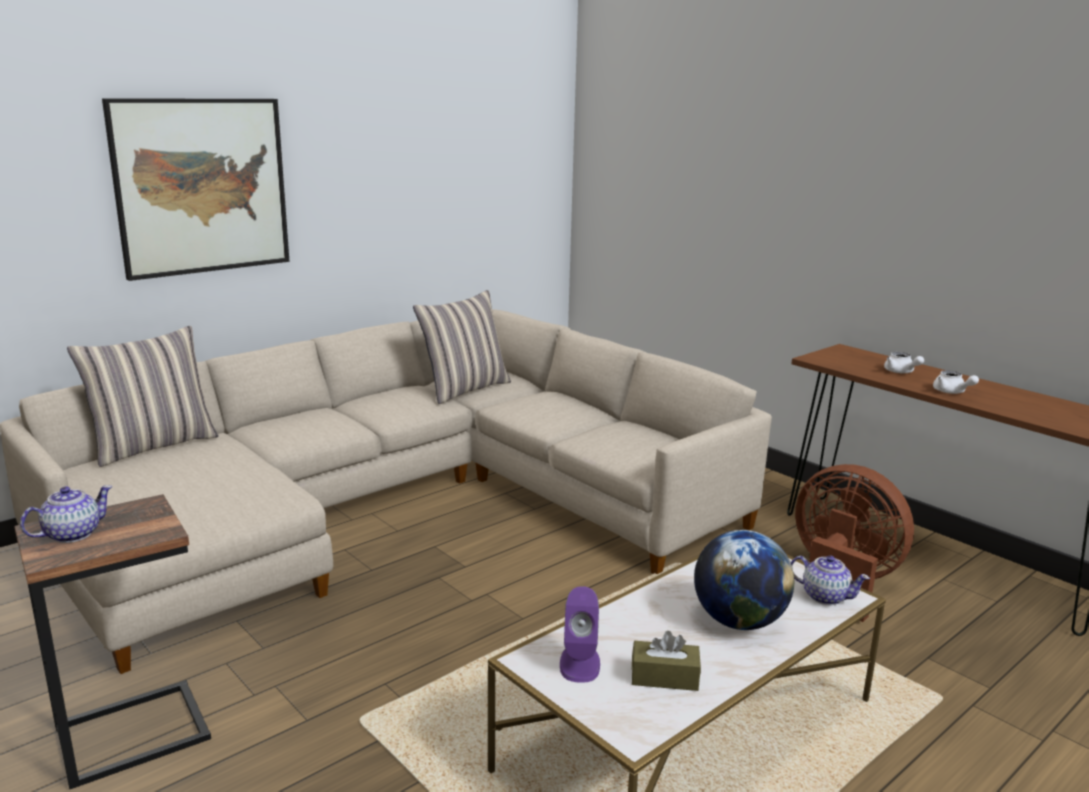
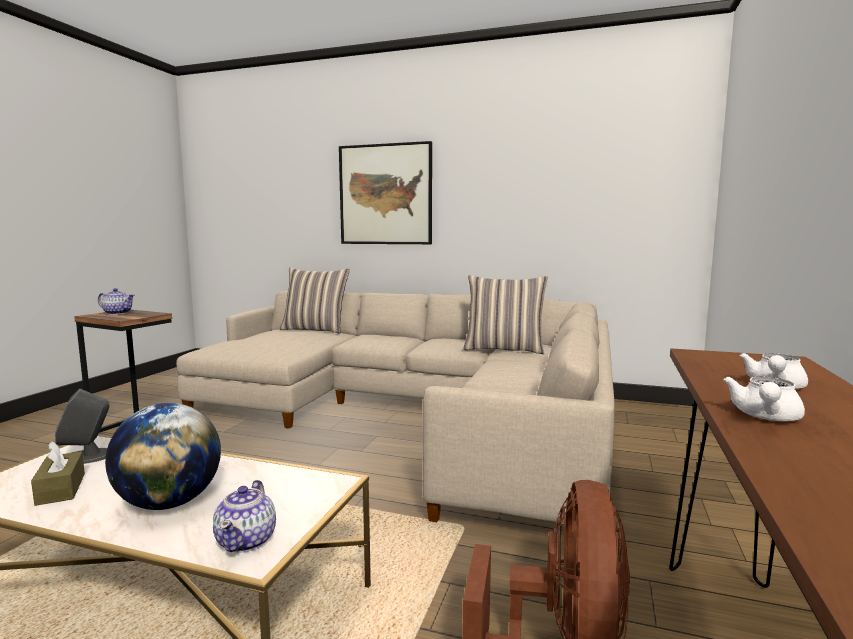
camera: 60 degrees right, 10 degrees down
(579, 663) = (86, 457): purple speaker -> grey speaker

